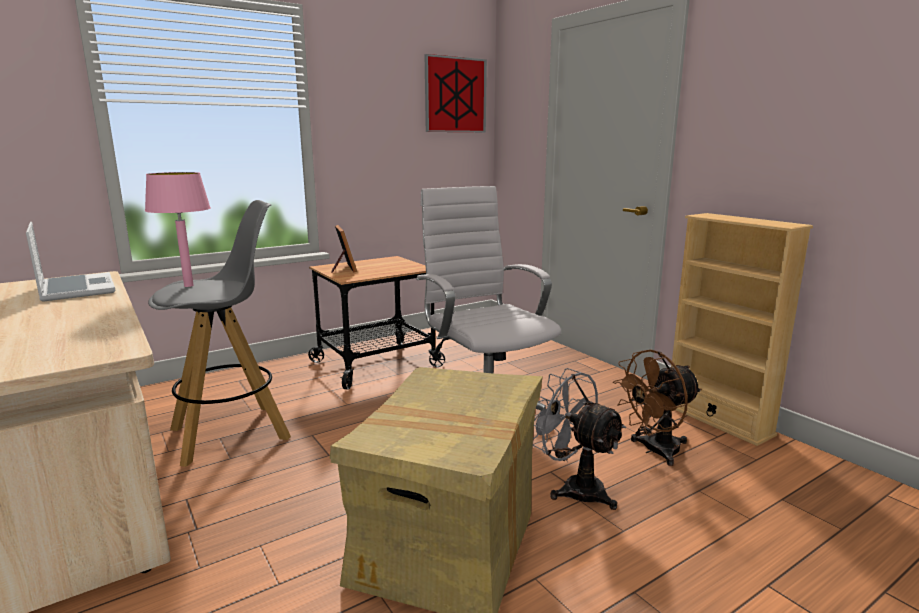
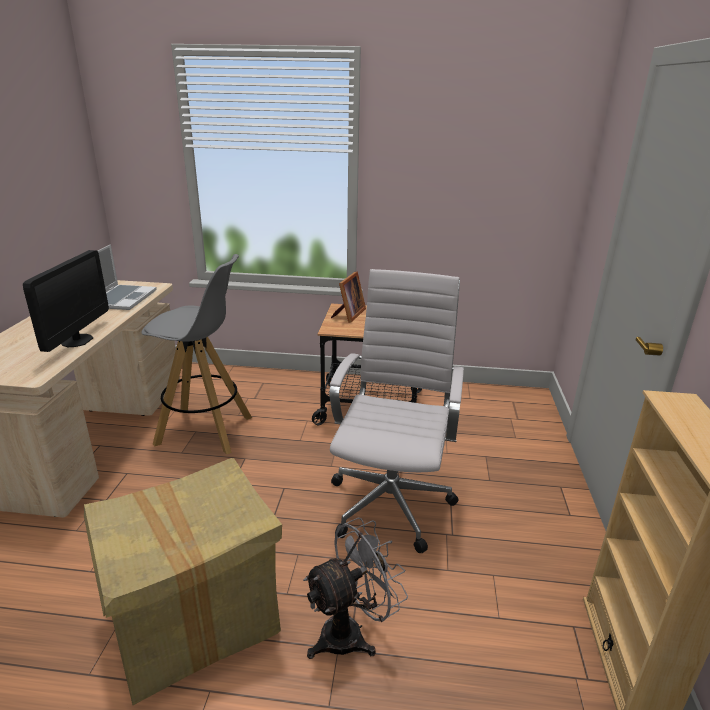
camera: 40 degrees right, 10 degrees up
(103, 321) = (77, 340): none -> monitor
(188, 286) = (180, 314): pink table lamp -> none
(455, 95) = (538, 137): picture -> none
(574, 488) = (351, 632): grey fan -> grey fan turned 60 degrees clockwise
(654, 451) = (483, 646): brown fan -> none

